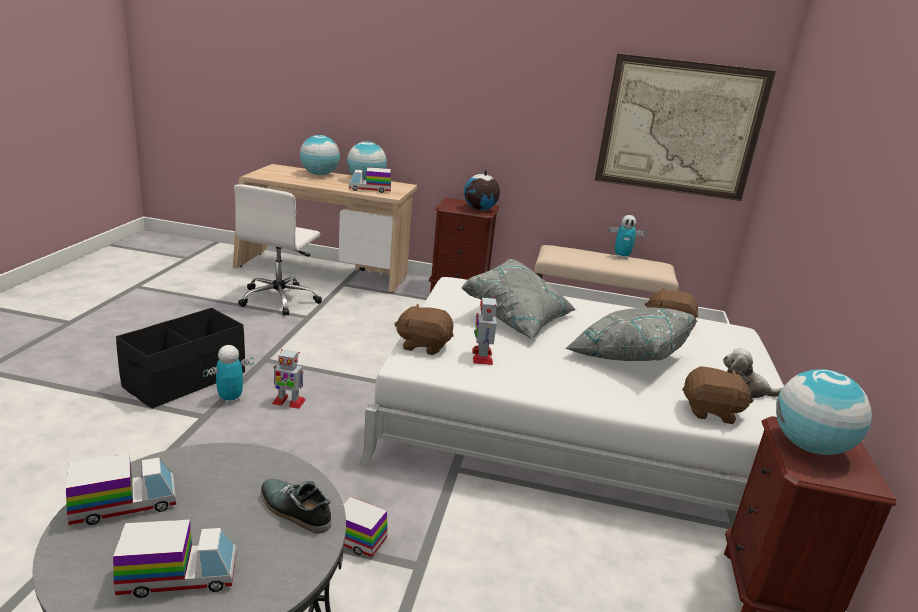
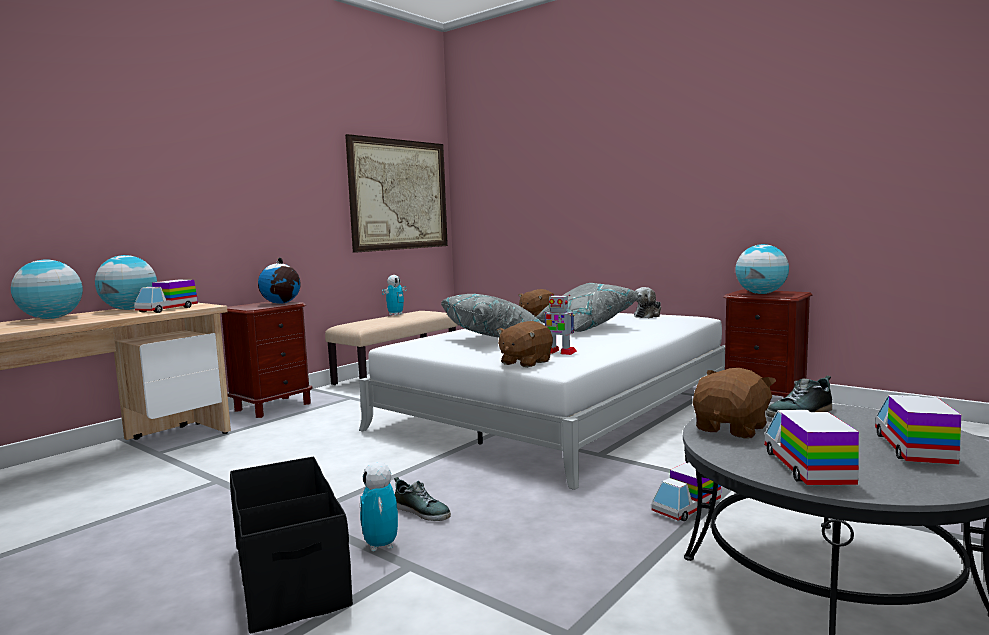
camera: 60 degrees left, 15 degrees down
(280, 299) = (133, 492): white office chair -> none
(288, 402) = (422, 511): toy robot -> shoe
(711, 412) = (673, 323): brown plush toy -> brown plush toy (732, 429)

